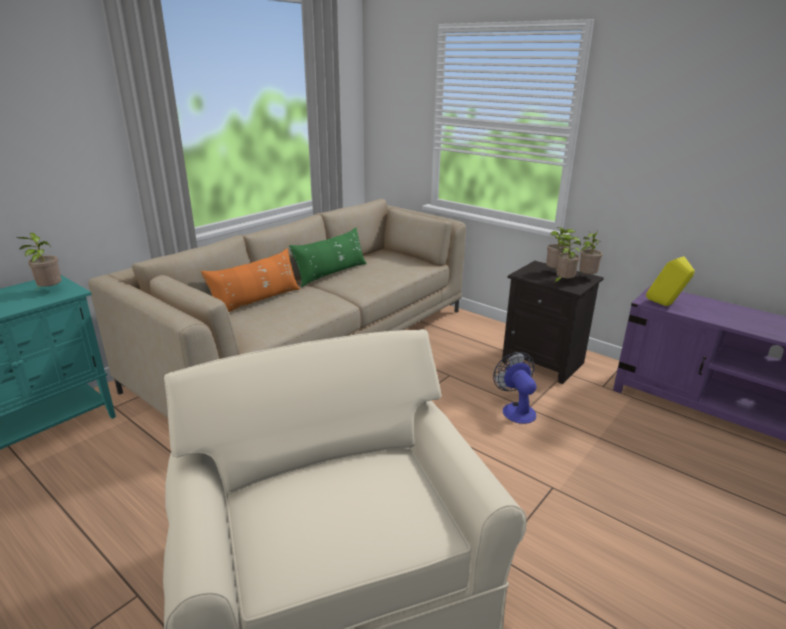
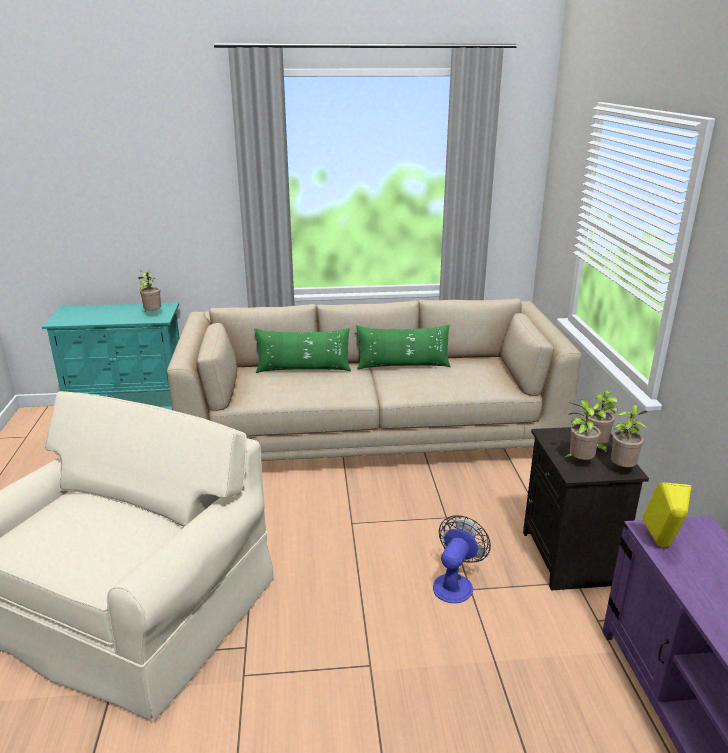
camera: 45 degrees right, 0 degrees up
(256, 301) = (303, 369): orange pillow -> green pillow

